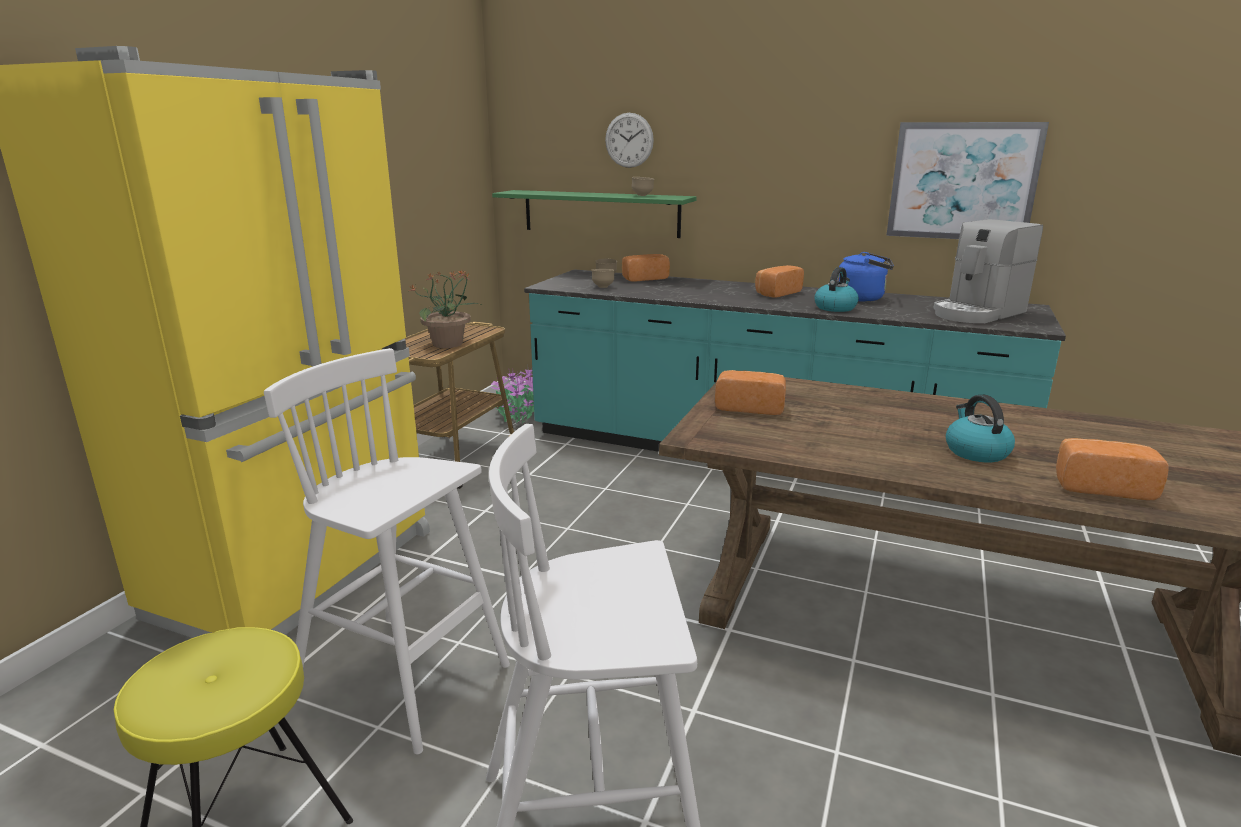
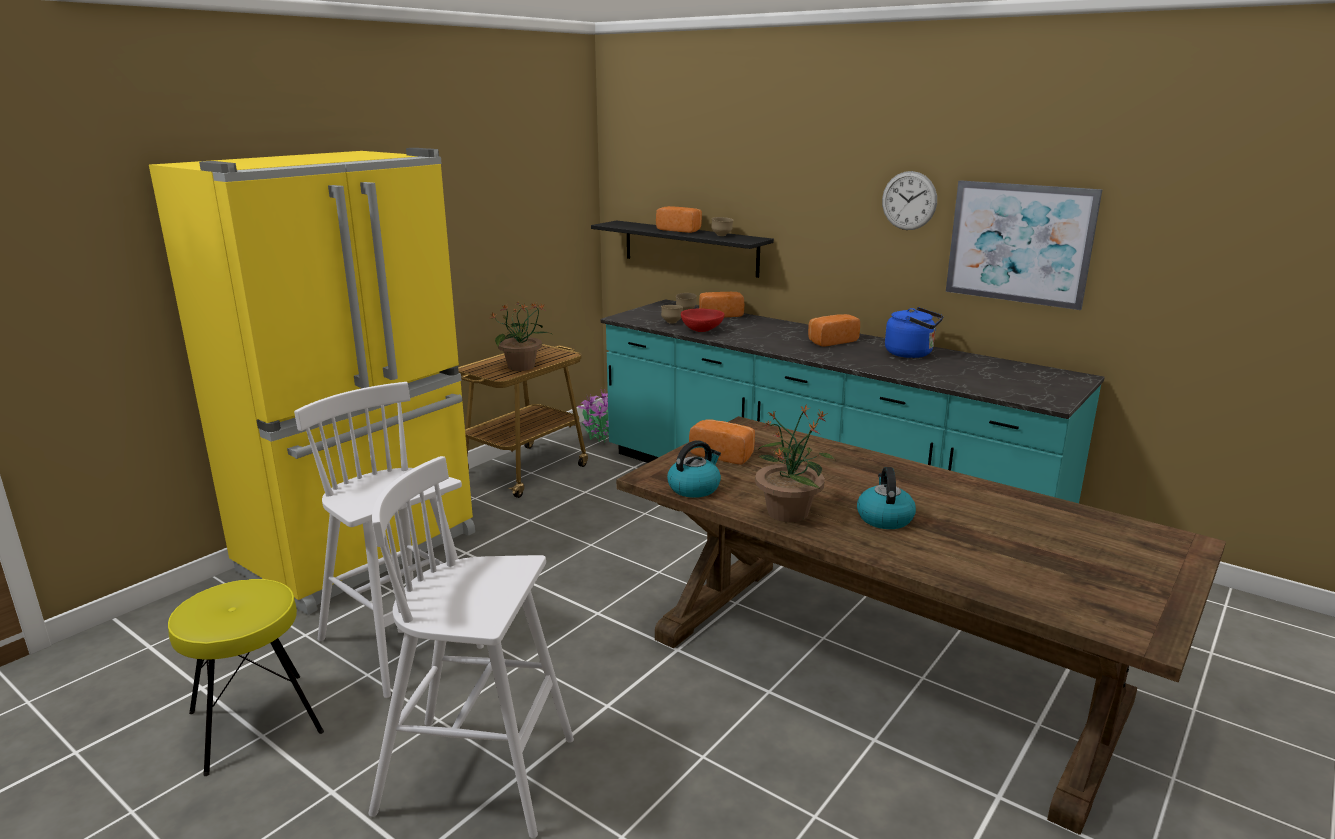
camera: 15 degrees right, 0 degrees up
(600, 213) = (690, 248): green shelf -> black shelf
(629, 140) = (715, 181): wall clock -> wall clock (909, 200)
(640, 291) = (701, 330): none -> red bowl
(835, 307) = (869, 362): kettle -> kettle (694, 488)
(876, 457) = (788, 512): none -> potted plant
(977, 313) = (1009, 380): coffee machine -> none
(1101, 486) = (963, 562): bread -> bread (680, 230)

